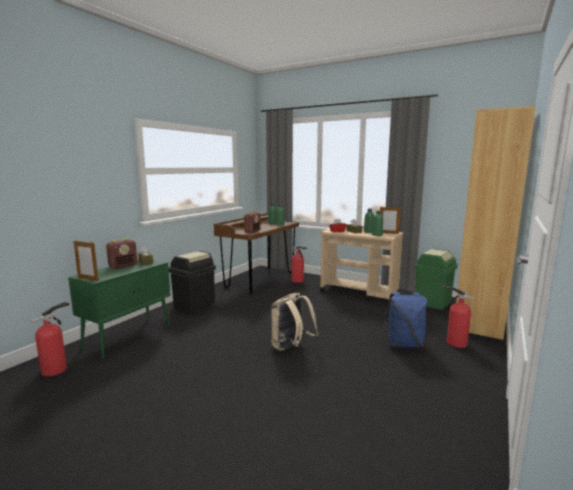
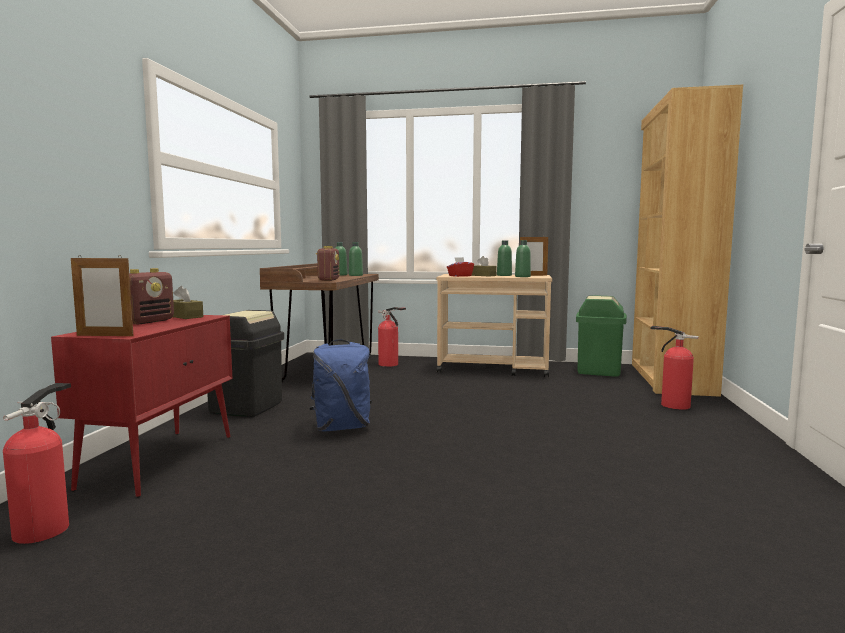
camera: 20 degrees left, 5 degrees down
(129, 336) = (161, 460): green cabinet -> red cabinet
(291, 348) = (469, 437): beige backpack -> none
(404, 344) = (616, 414): blue backpack -> blue backpack (342, 427)

